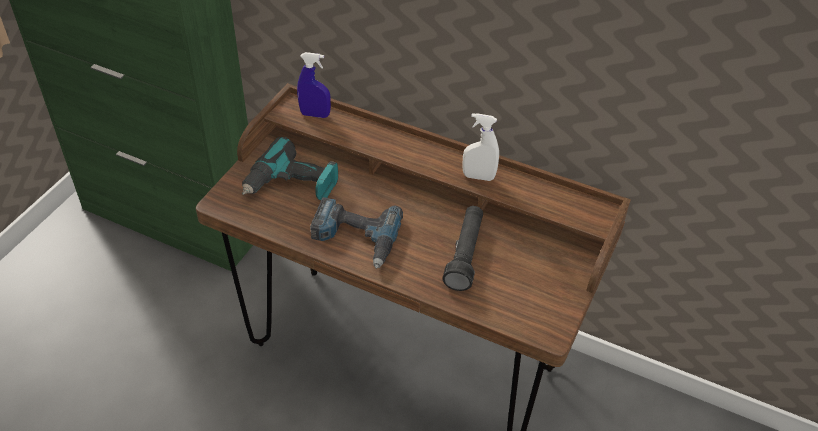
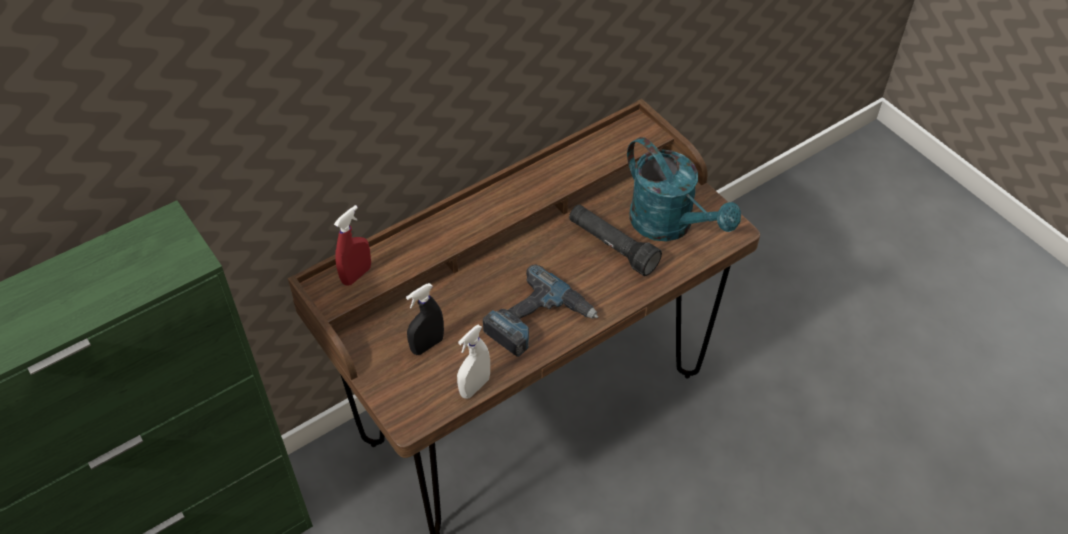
camera: 60 degrees left, 5 degrees up
(292, 185) = (427, 345): power drill -> black spray bottle
(315, 114) = (356, 275): blue spray bottle -> red spray bottle
(478, 177) = (543, 185): white spray bottle -> white spray bottle (474, 387)
(519, 285) = (670, 225): none -> turquoise watering can

